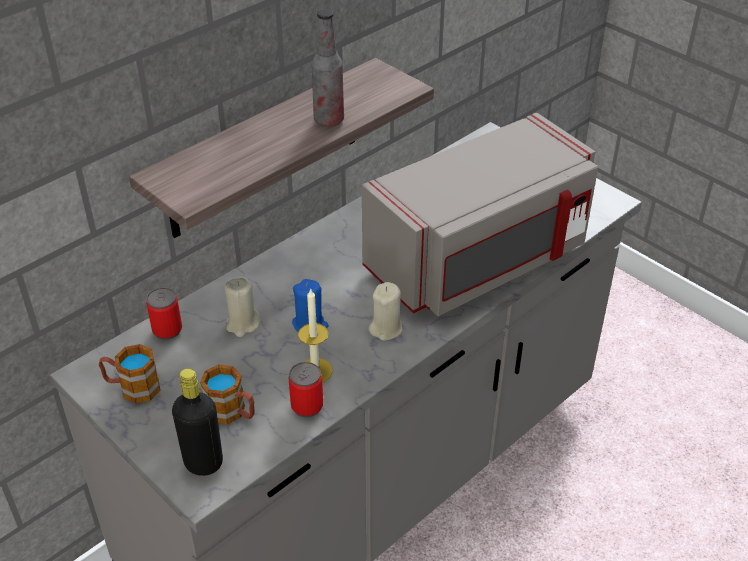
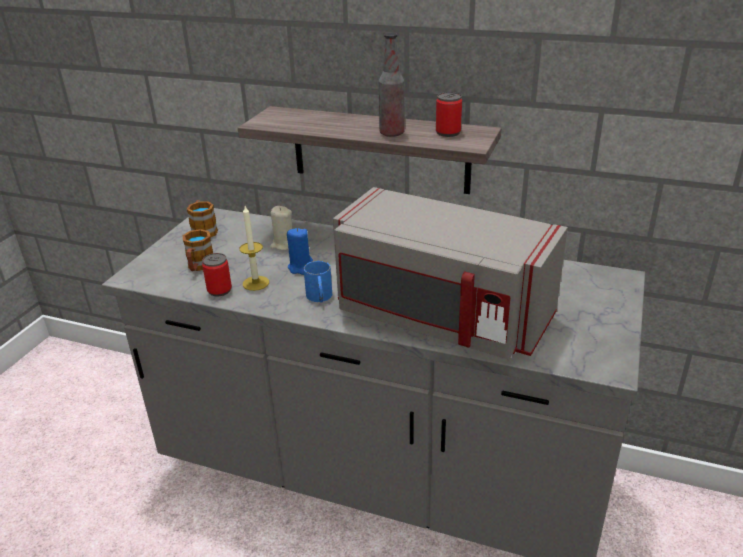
camera: 65 degrees right, 10 degrees down
(167, 330) = (260, 224): can -> can (448, 133)
(203, 462) = (151, 271): black bottle -> none
(386, 328) = (320, 297): beige candle -> blue mug

